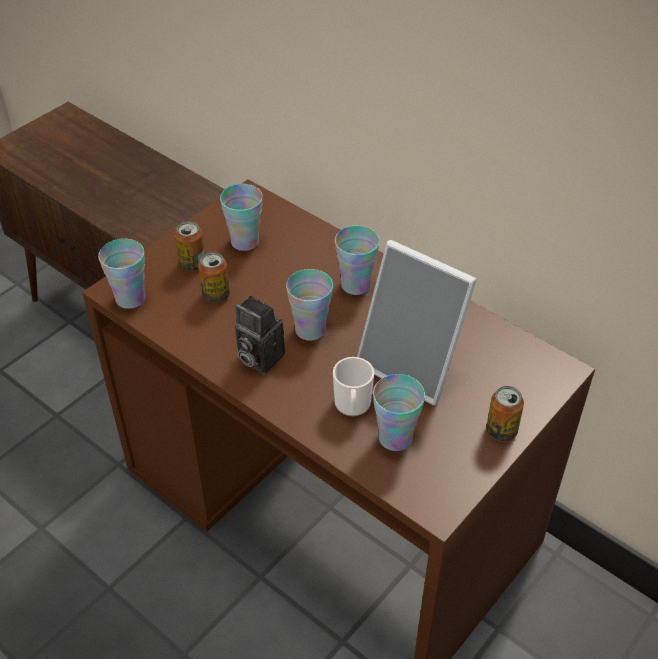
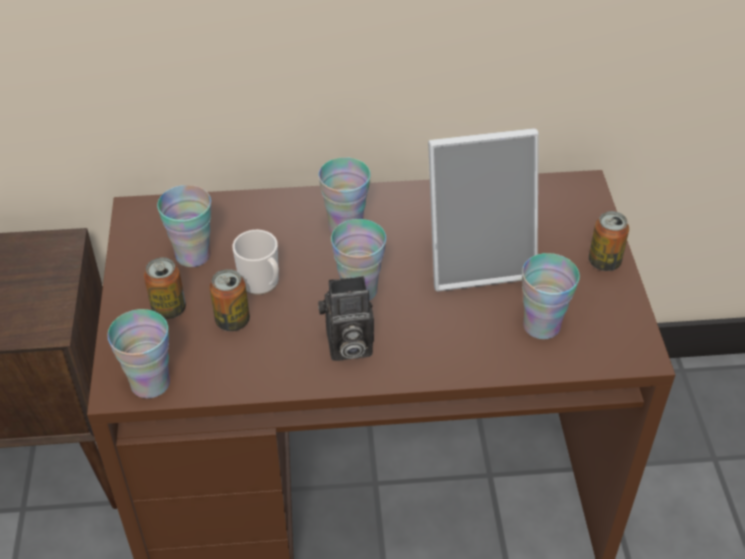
camera: 45 degrees left, 0 degrees up
(352, 406) = (477, 326): mug -> mug (262, 283)

